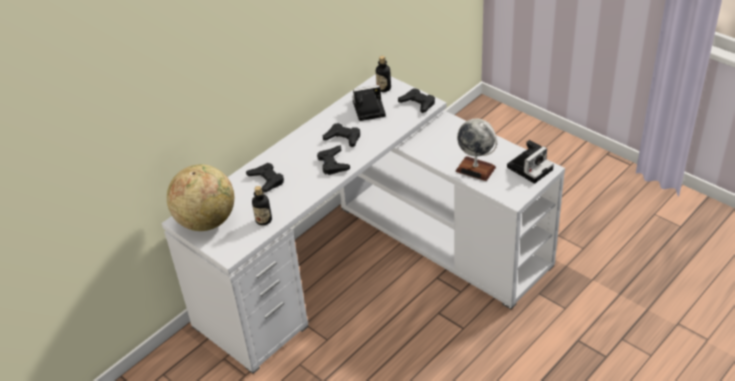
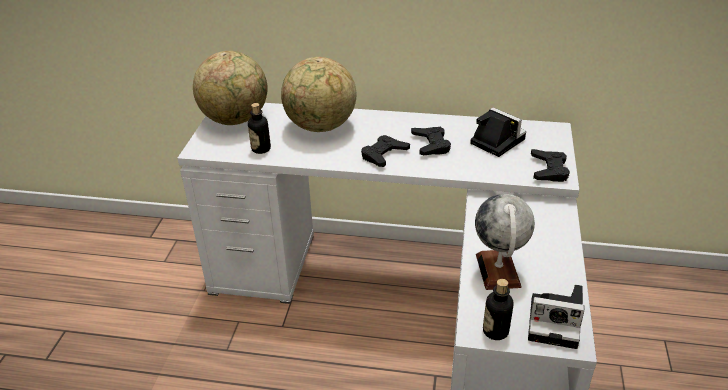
camera: 55 degrees right, 5 degrees down
(266, 180) = (321, 127): black game controller -> globe
(384, 88) = (544, 137): bottle -> bottle (495, 331)

